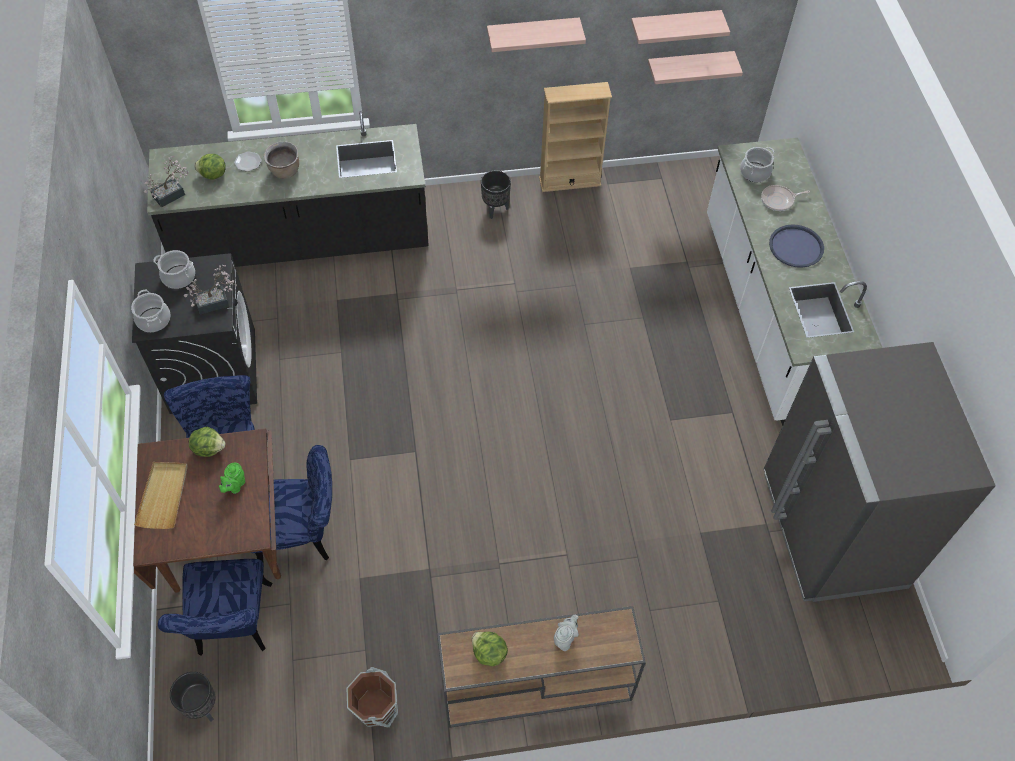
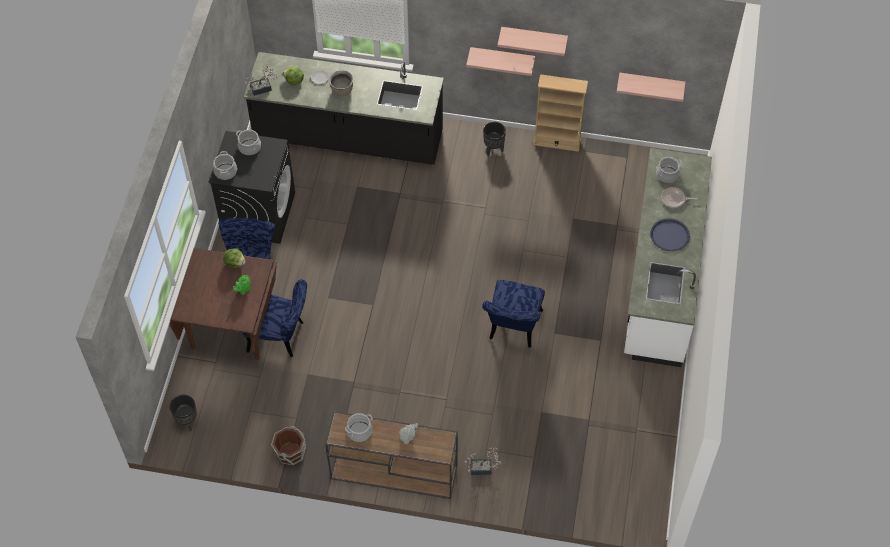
camera: 20 degrees right, 0 degrees up
(163, 496) = (199, 284): beige tray -> none
(216, 302) = (268, 170): potted plant -> potted plant (483, 468)
(232, 627) = (219, 380): blue chair -> blue chair (513, 329)
(489, 653) = (359, 431): lettuce -> cooking pot
(674, 26) = (638, 56): shelf -> shelf (502, 58)
(831, 530) = (632, 437): grey fridge -> none

